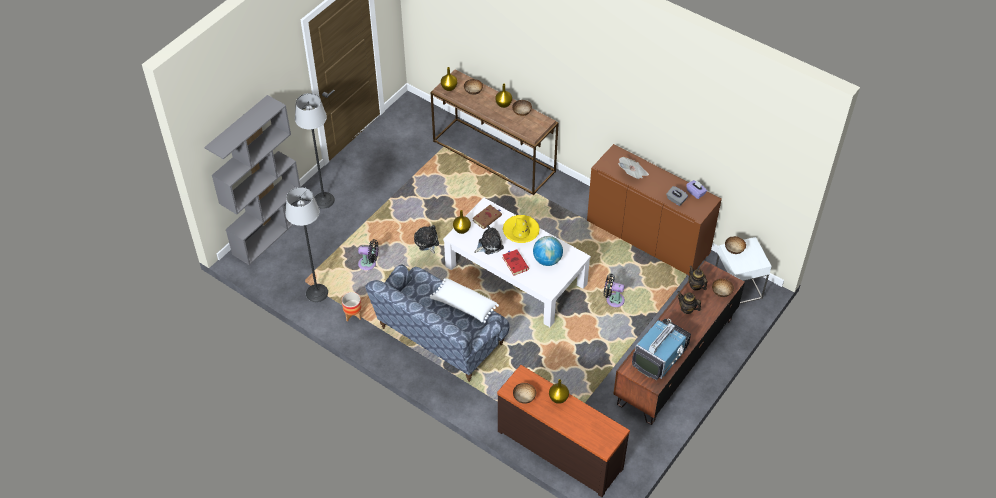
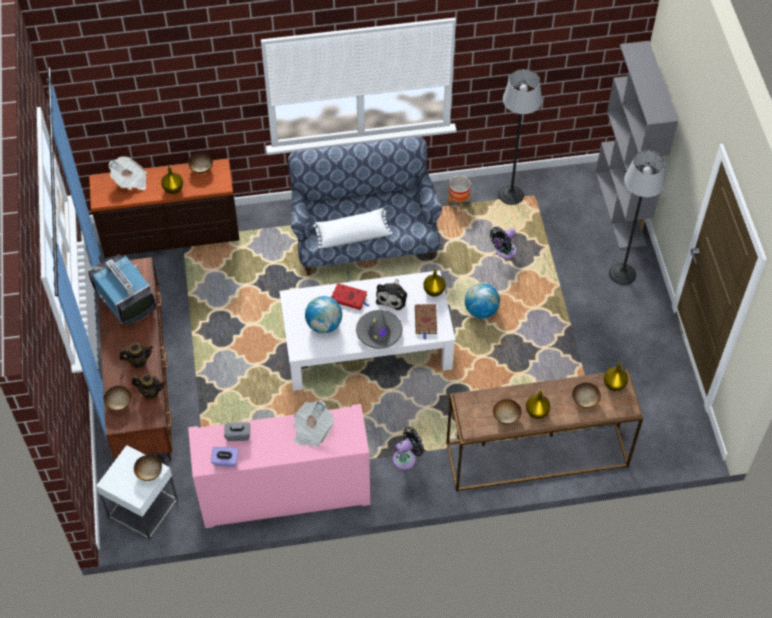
camera: 135 degrees right, 5 degrees up
(427, 243) = (481, 310): plush toy -> globe
(521, 232) = (379, 332): yellow hat -> grey hat
(582, 429) = (130, 181): none -> newspaper
(613, 299) = (253, 395): black fan -> black fan (406, 458)
(648, 237) = (285, 492): brown cabinet -> pink cabinet
(660, 356) = (124, 298): television -> television turned 150 degrees clockwise

